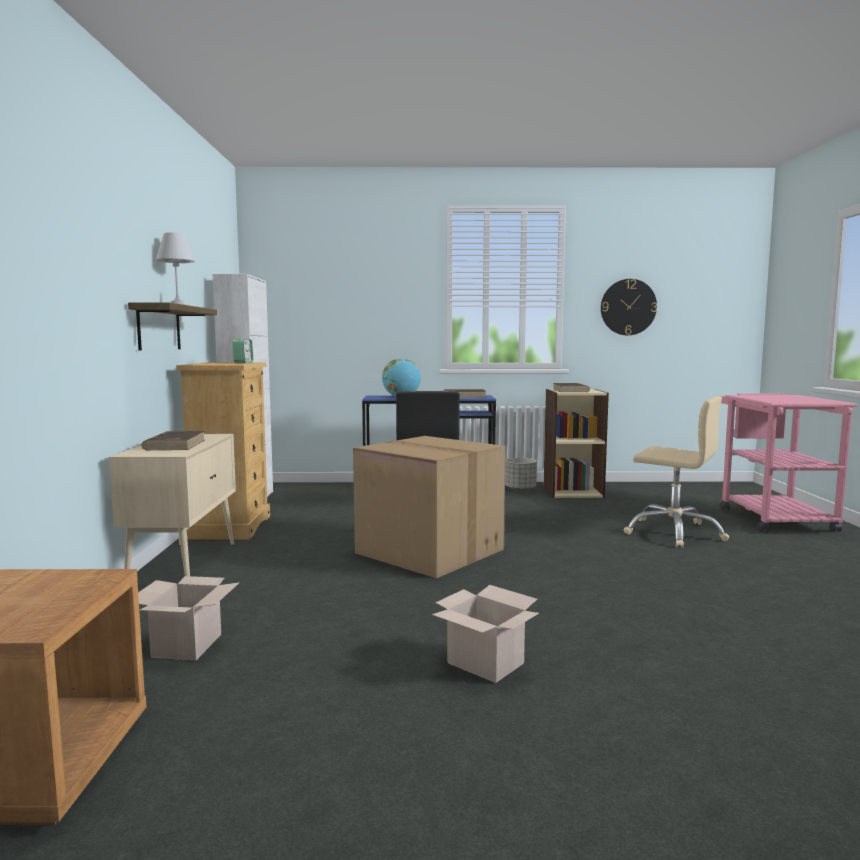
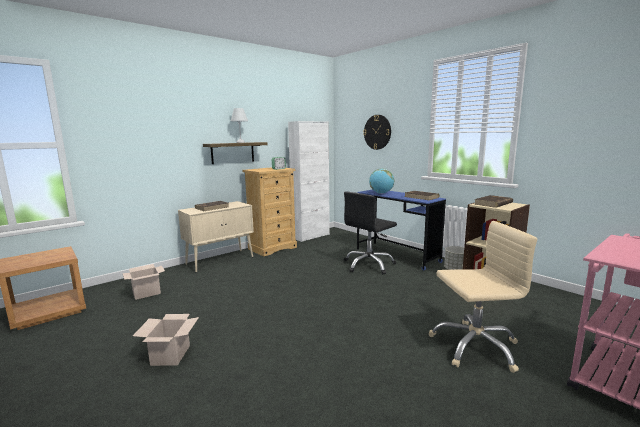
camera: 50 degrees right, 5 degrees up
(427, 551) = (301, 290): cardboard box -> none
(628, 307) = (585, 131): wall clock -> wall clock (377, 132)
(674, 532) = (474, 346): beige office chair -> beige office chair turned 90 degrees counterclockwise

